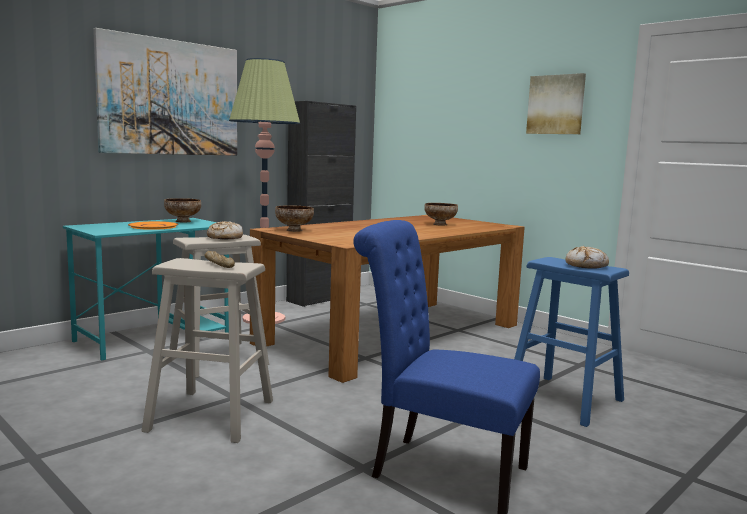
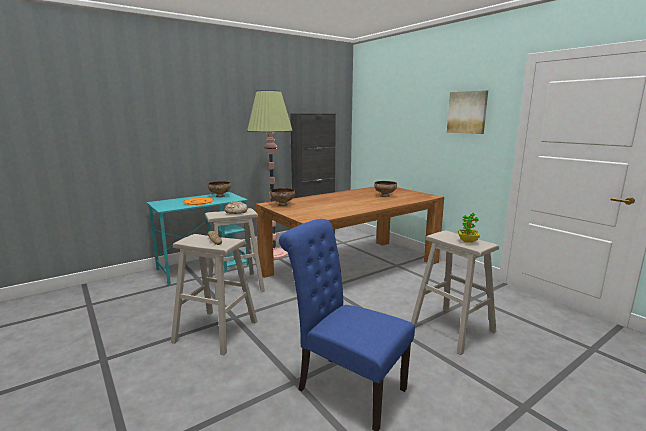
camera: 10 degrees right, 5 degrees up
(170, 98) = (211, 118): picture -> none
(564, 399) = (452, 329): blue stool -> beige stool
(586, 265) = (467, 241): bread -> potted plant

